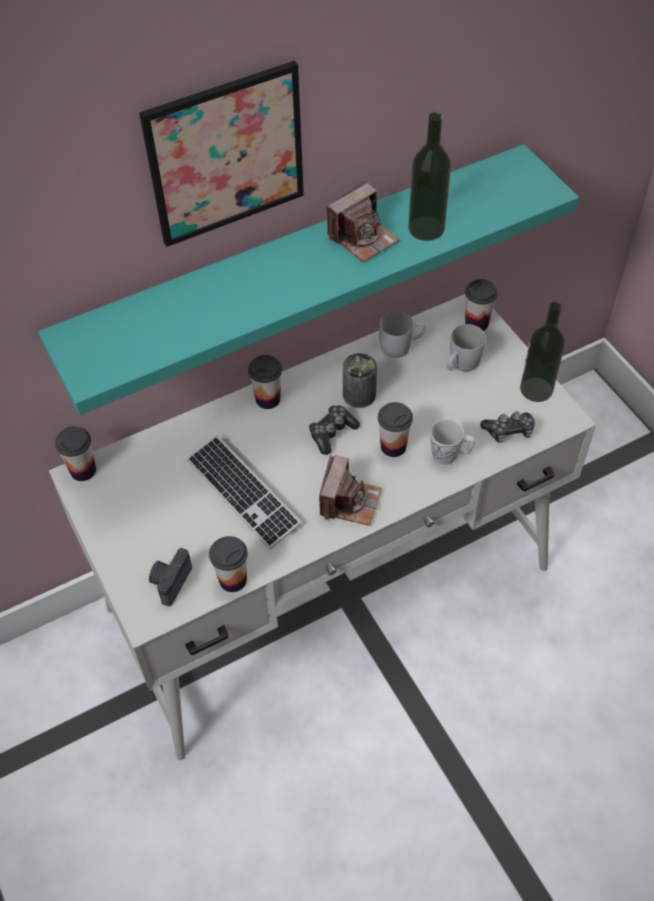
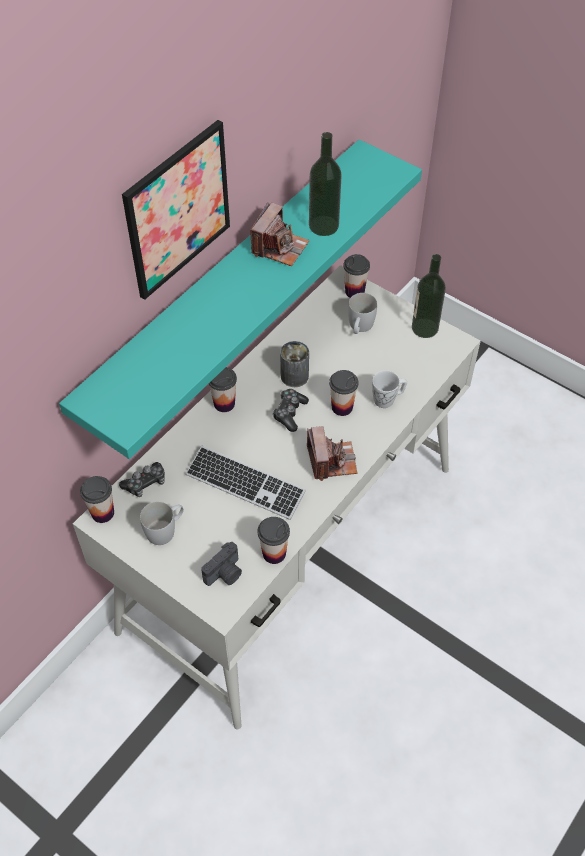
camera: 25 degrees left, 0 degrees up
(170, 582) = (225, 574): camera -> camera turned 135 degrees counterclockwise
(401, 346) = (307, 327): white mug -> white mug (165, 530)
(509, 431) = (421, 366): game controller -> game controller (145, 483)

